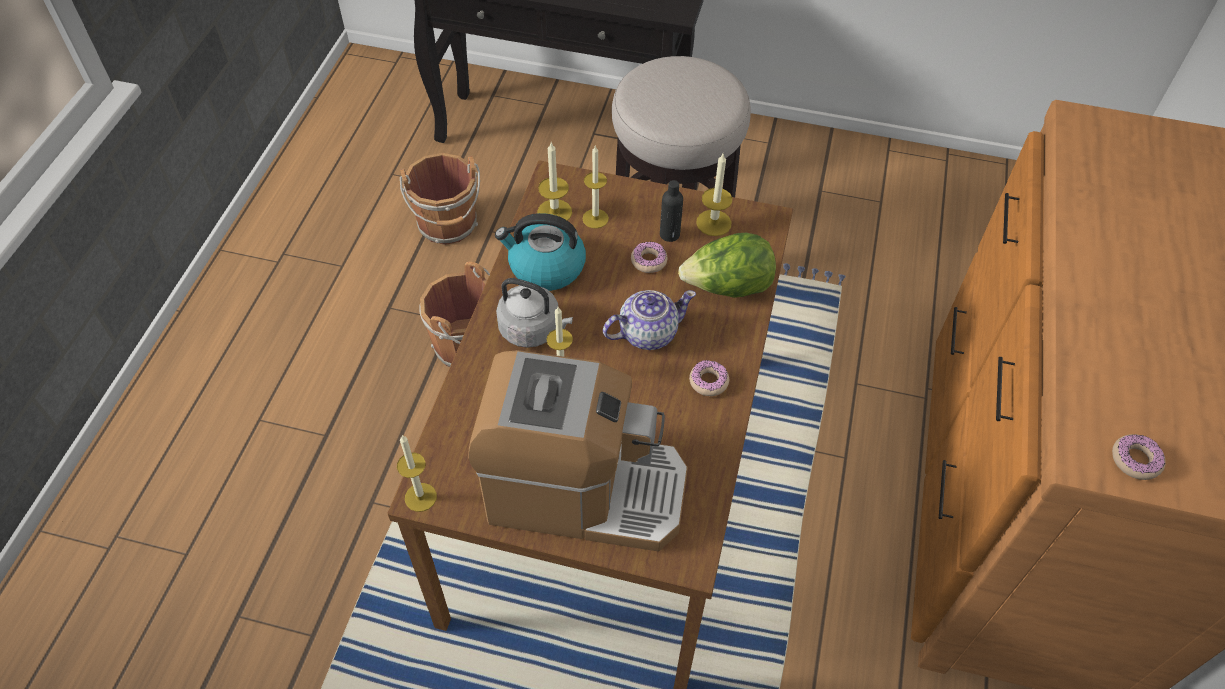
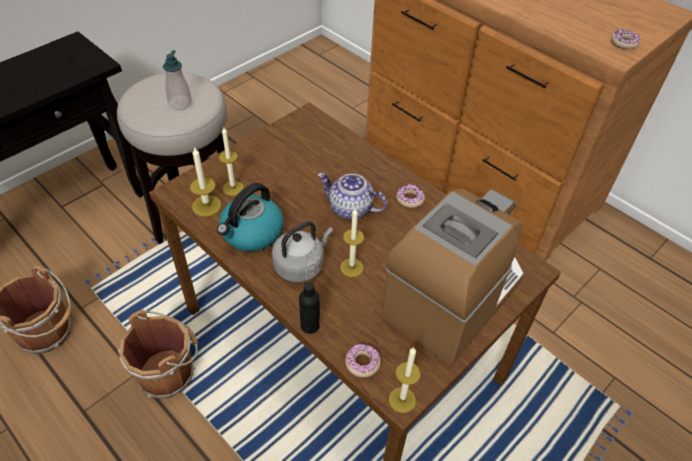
camera: 60 degrees left, 5 degrees down
(647, 333) = (351, 209): teapot -> teapot turned 75 degrees counterclockwise
(649, 261) = (293, 180): donut -> donut (362, 363)
(669, 234) = (280, 160): black bottle -> black bottle (310, 325)
(679, 106) = (180, 103): none -> soap dispenser
(713, 223) = (289, 137): candle -> none
(727, 287) = (345, 157): lettuce -> none

